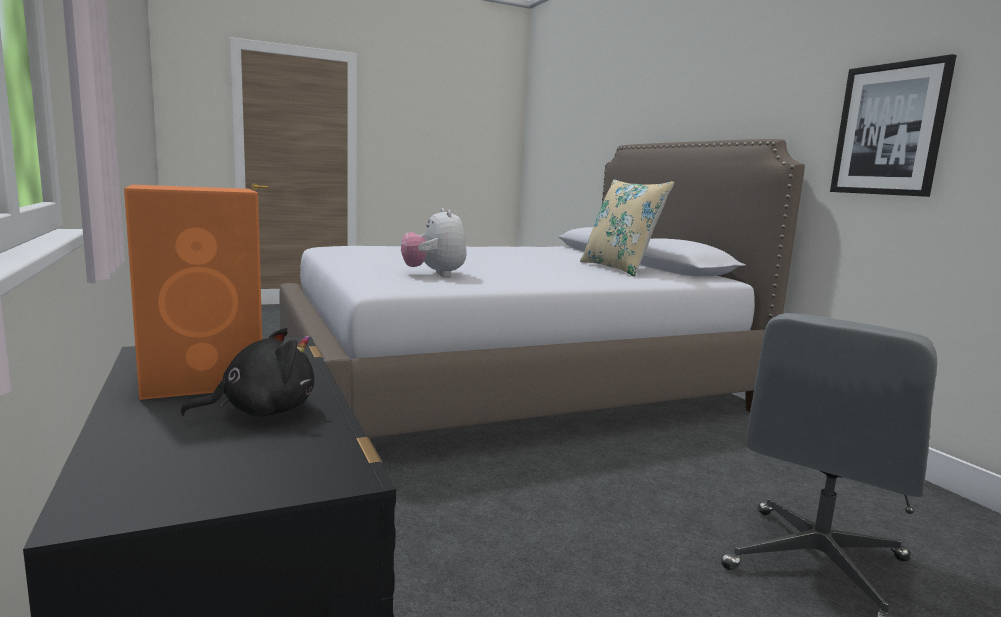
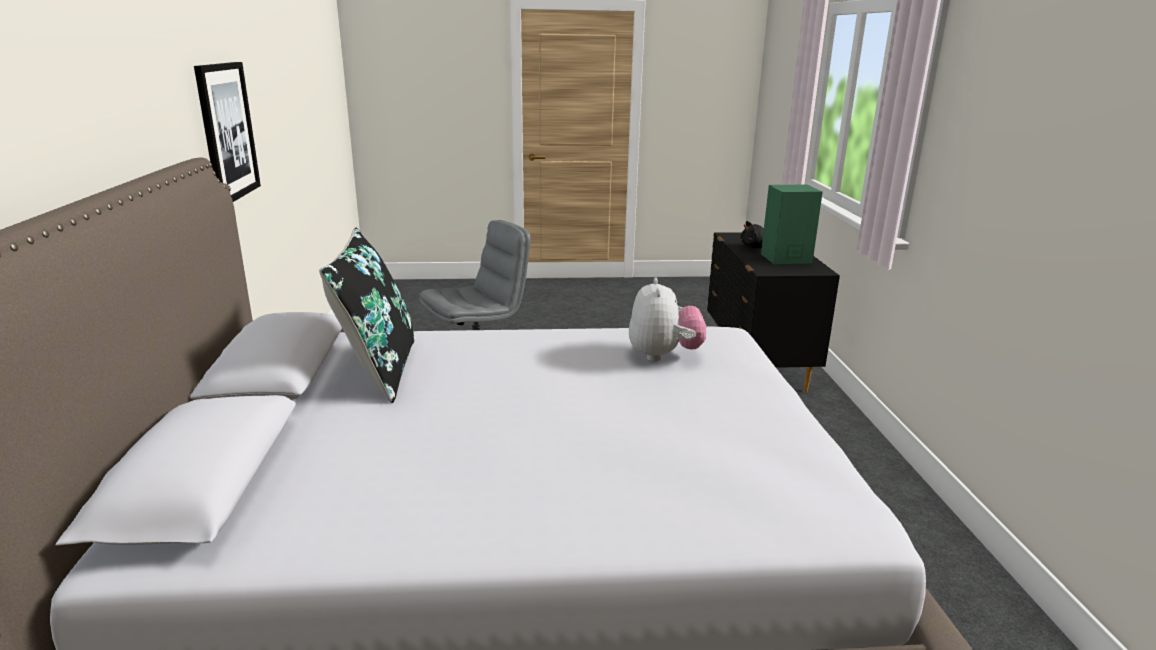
camera: 160 degrees left, 10 degrees up
(206, 378) = (784, 258): orange speaker -> green speaker
(619, 268) = (378, 370): beige pillow -> black pillow

